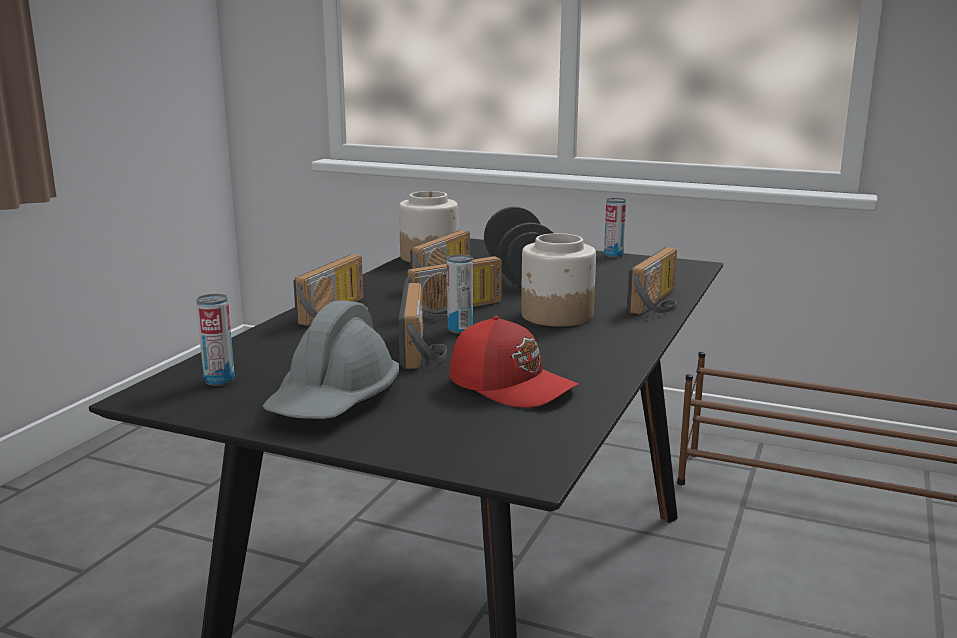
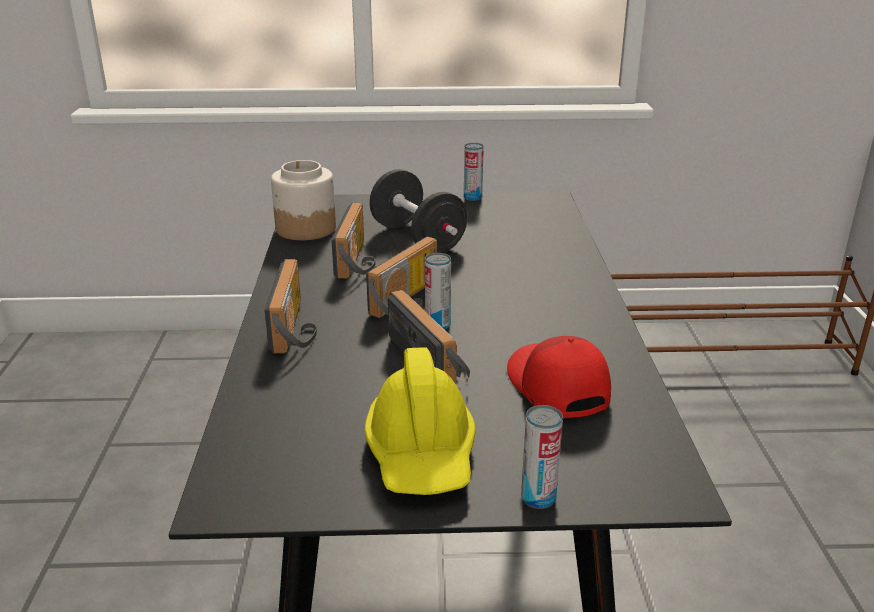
camera: 25 degrees left, 10 degrees up
(219, 380) = (276, 456): can -> can (538, 498)
(334, 401) = (422, 452): grey hard hat -> yellow hard hat
(512, 385) = (555, 388): red cap -> red cap turned 120 degrees counterclockwise
(557, 316) = (503, 288): jar -> none
(660, 303) = (571, 254): radio -> none

